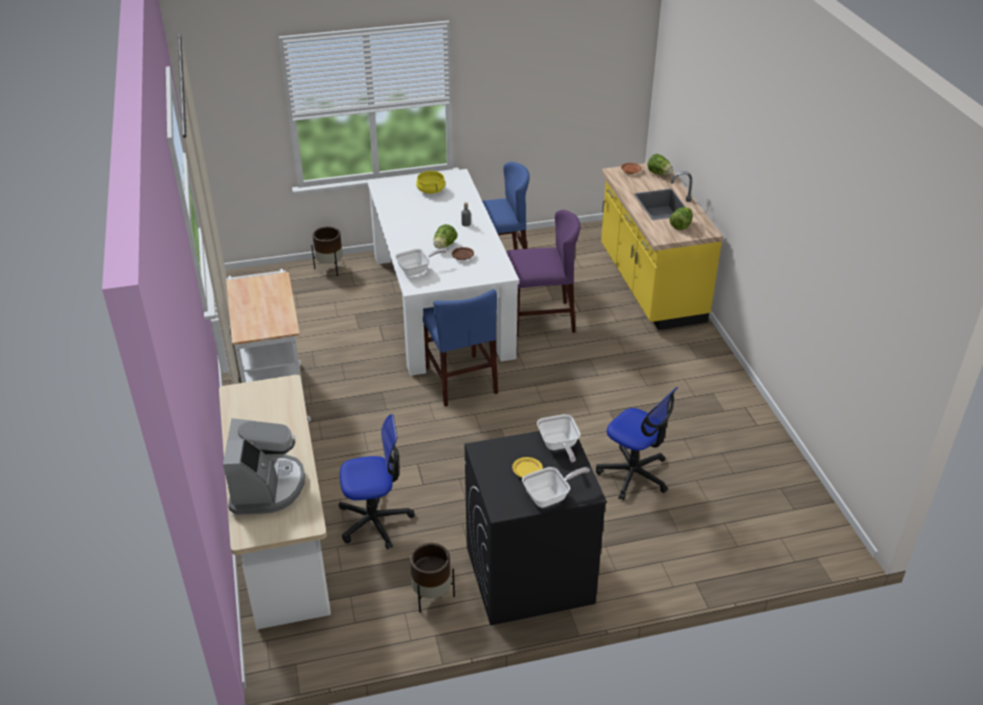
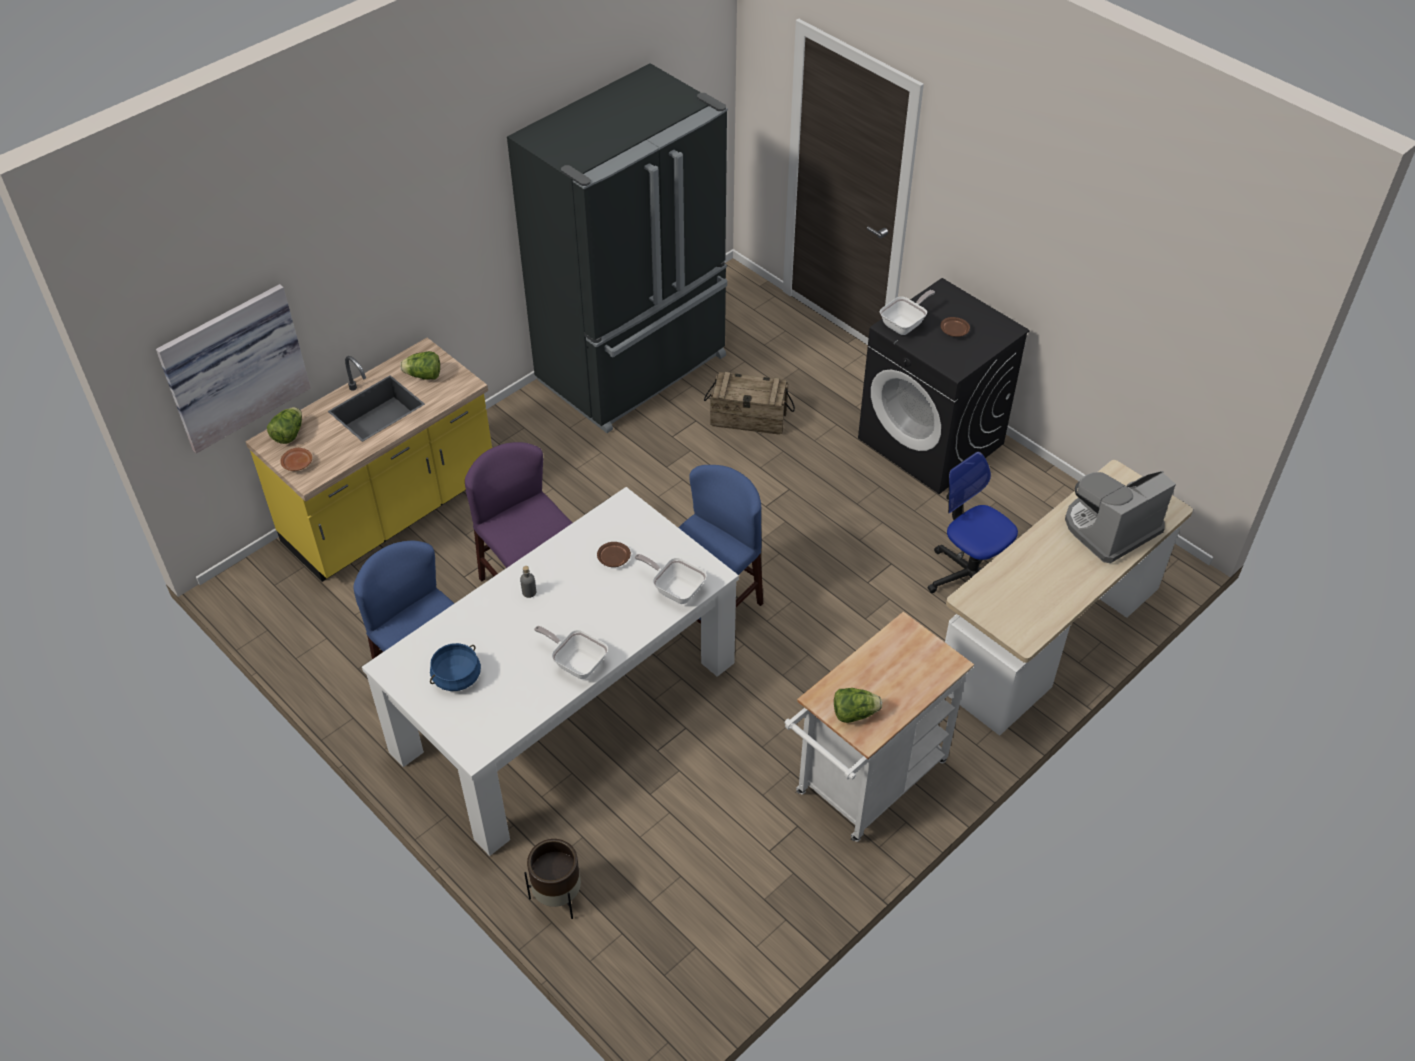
camera: 120 degrees left, 10 degrees up
(431, 190) = (456, 676): yellow cooking pot -> blue cooking pot
(431, 596) = (1011, 492): brown planter -> none
(444, 246) = (600, 589): lettuce -> lettuce (854, 713)
(526, 472) = (954, 331): yellow plate -> brown plate
(550, 496) = (968, 308): frying pan -> frying pan (576, 662)
(634, 474) = (749, 418): office chair -> crate
(676, 110) = (232, 365): none -> picture
(733, 433) = (635, 369): none -> black fridge

